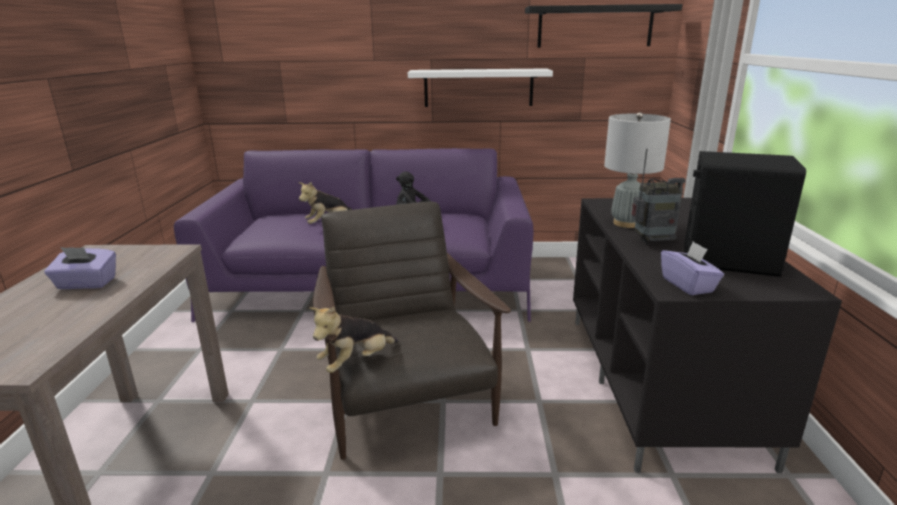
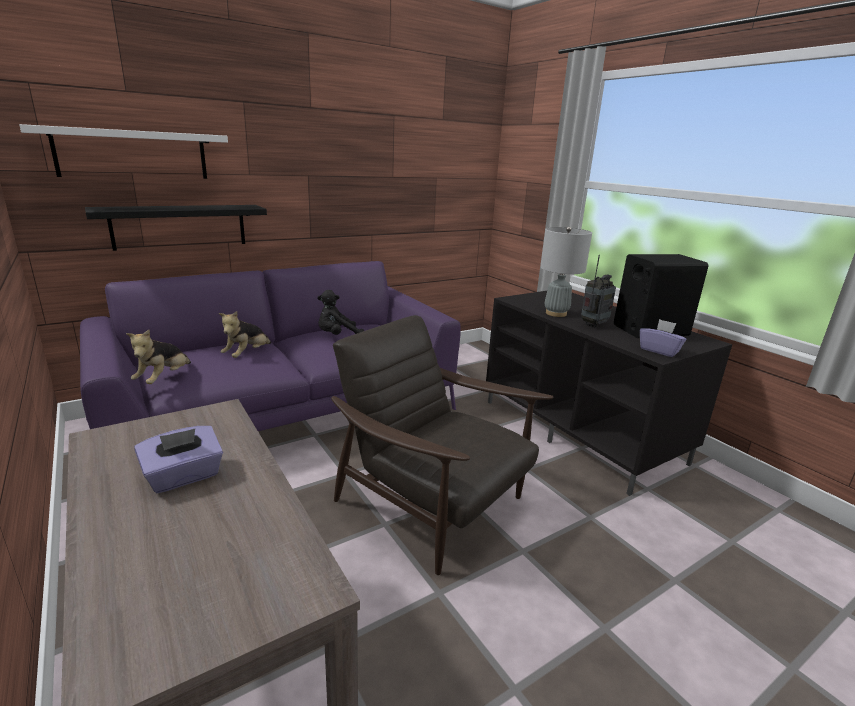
camera: 35 degrees left, 0 degrees up
(356, 362) = (453, 476): plush toy -> plush toy (164, 379)
(478, 88) = (353, 203): white shelf -> white shelf (133, 154)
(595, 27) = (444, 151): black shelf -> black shelf (180, 226)

